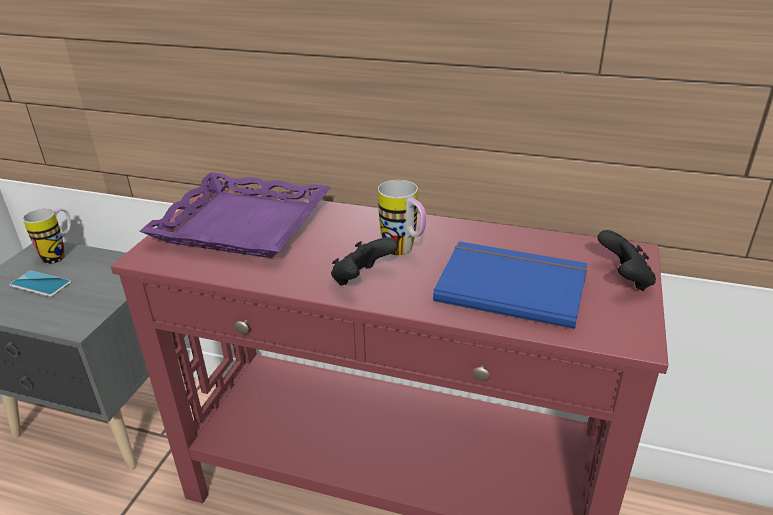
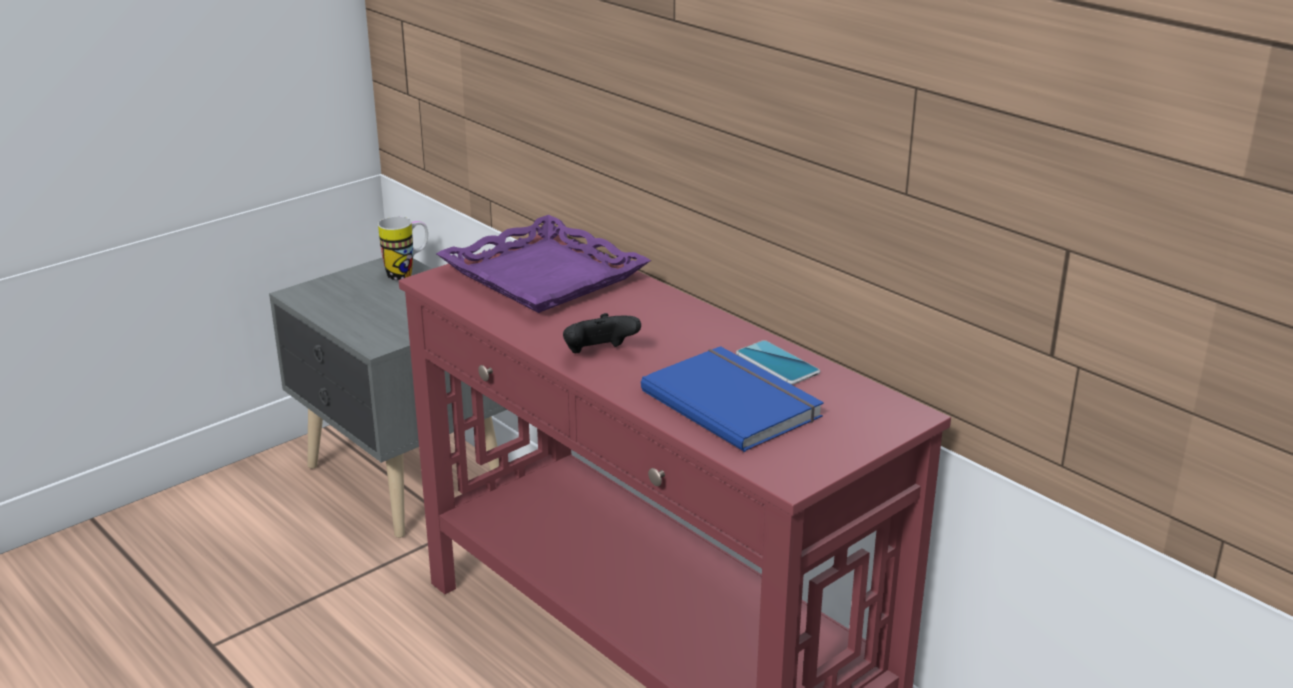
camera: 30 degrees right, 5 degrees down
(41, 284) = (371, 297): phone -> phone (777, 363)
(404, 252) = (667, 344): mug -> none
(624, 279) = (858, 433): black game controller -> none

